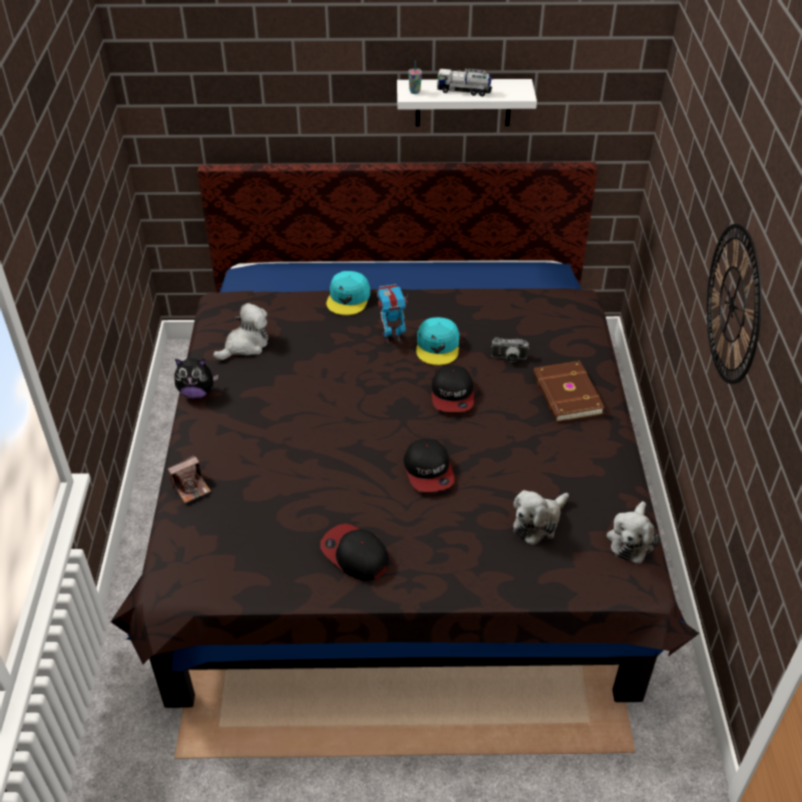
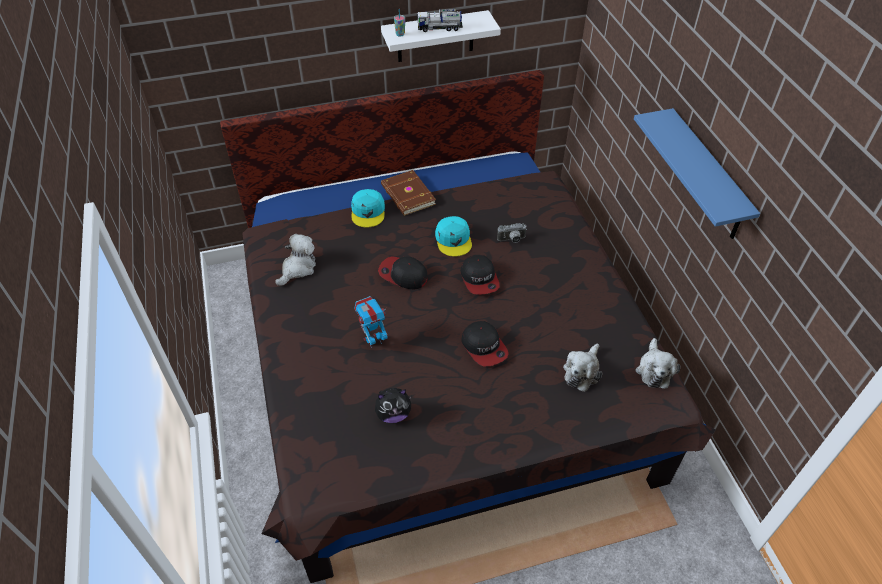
camera: 15 degrees left, 5 degrees up
(191, 487) = (297, 403): camera -> none
(197, 392) = (271, 318): plush toy -> plush toy (393, 414)
(354, 554) = (451, 431): cap -> cap (403, 275)
(392, 337) = (414, 238): toy robot -> toy robot (373, 340)
(566, 394) = (565, 261): brown book -> brown book (407, 195)
(733, 304) = (706, 176): wall clock -> blue shelf

